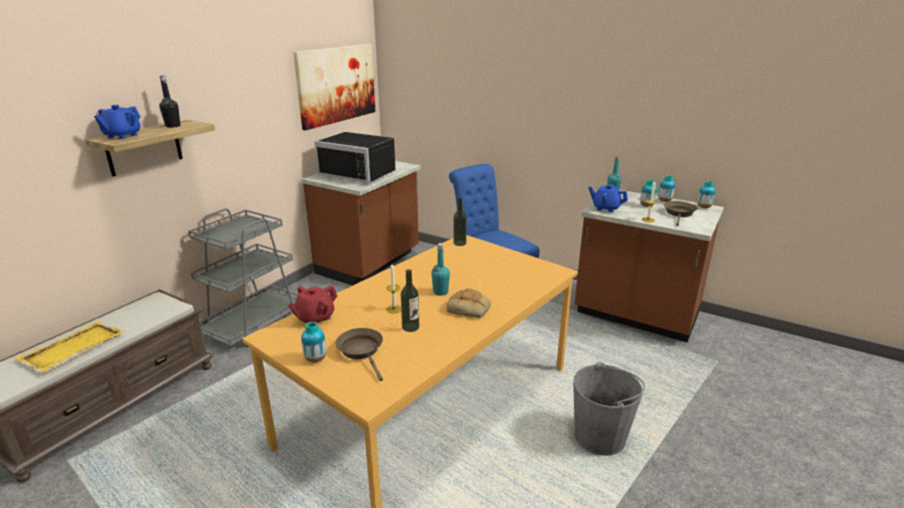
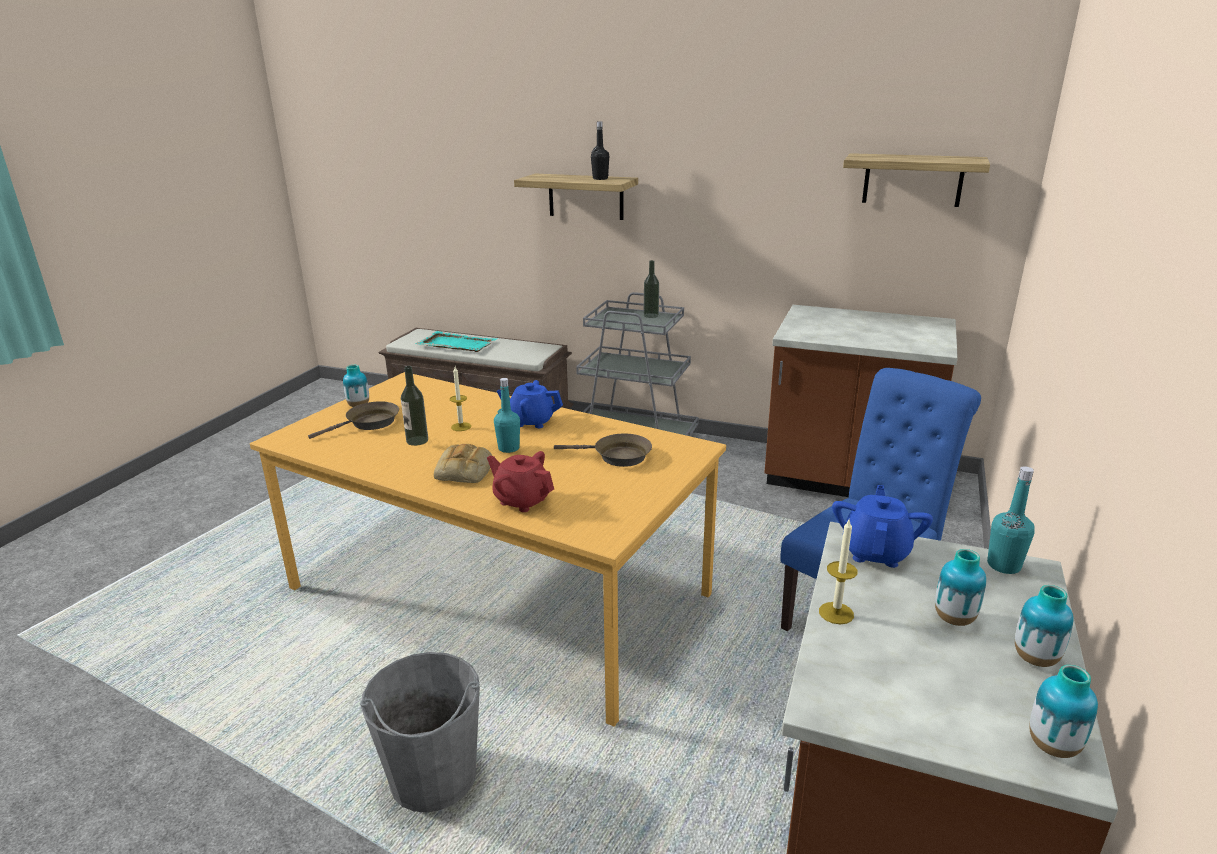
camera: 80 degrees right, 0 degrees up
(72, 349) = (456, 344): yellow tray -> turquoise tray
(122, 136) = (549, 176): blue teapot -> blue teapot (531, 421)
(315, 318) = (439, 392): red teapot -> red teapot (522, 500)
(336, 84) = (913, 180): picture -> shelf
(361, 173) = (855, 327): black microwave -> none
(459, 243) = (681, 445): bottle -> bottle (651, 315)
(679, 214) = (932, 677): brown frying pan -> brown frying pan (617, 456)

